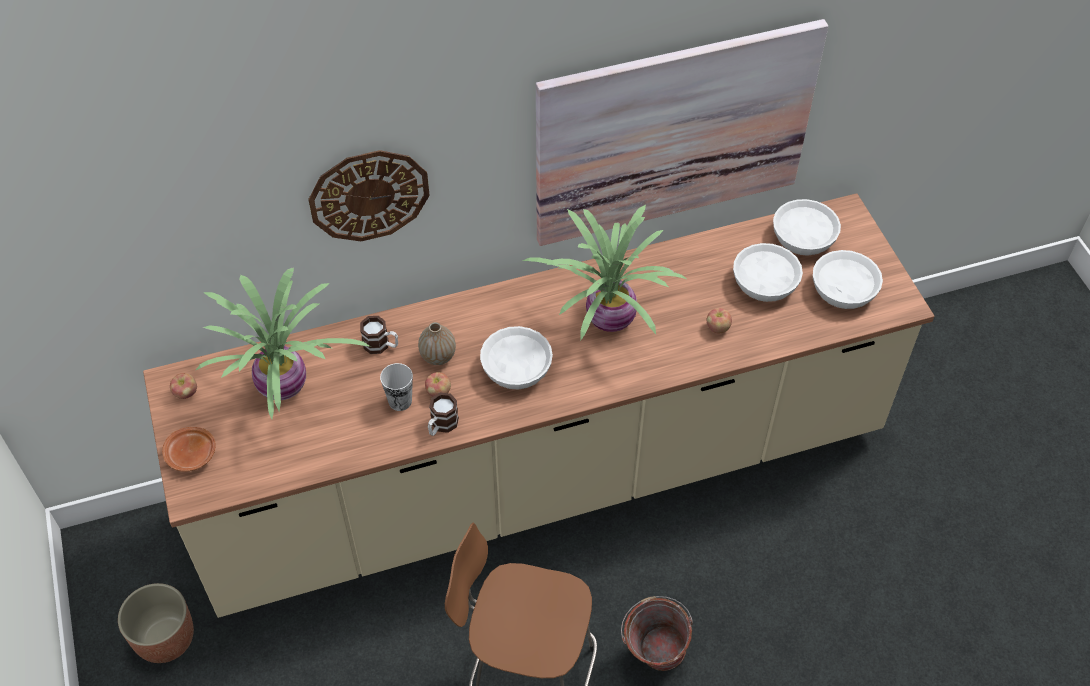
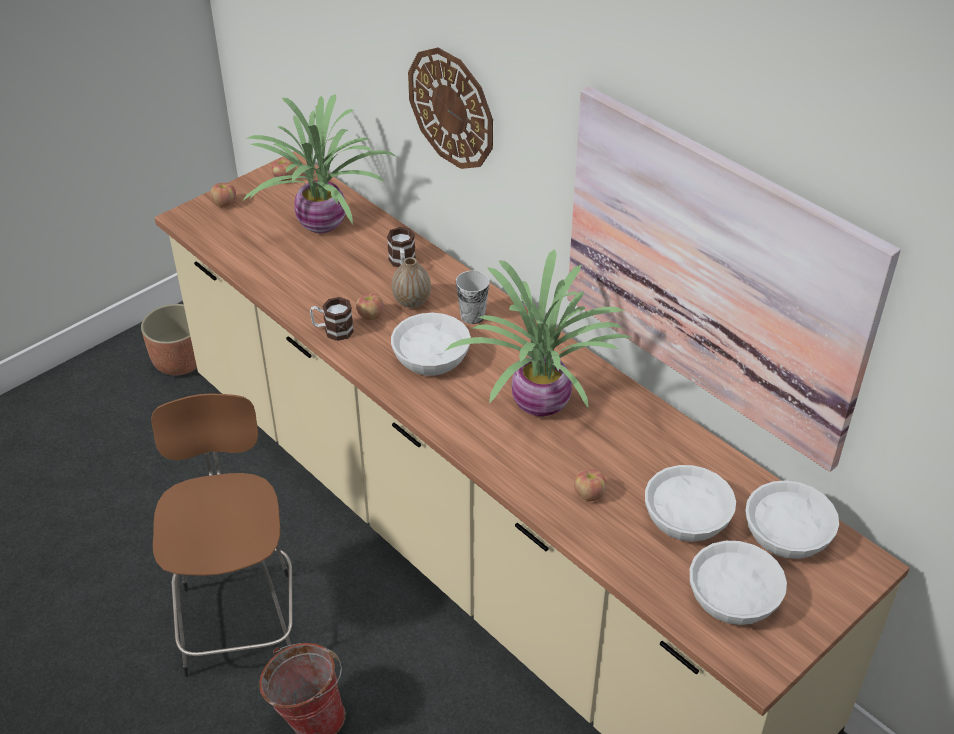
camera: 65 degrees right, 10 degrees down
(191, 454) = (224, 203): brown plate -> apple
(400, 401) = (345, 296): cup -> cup (472, 316)

